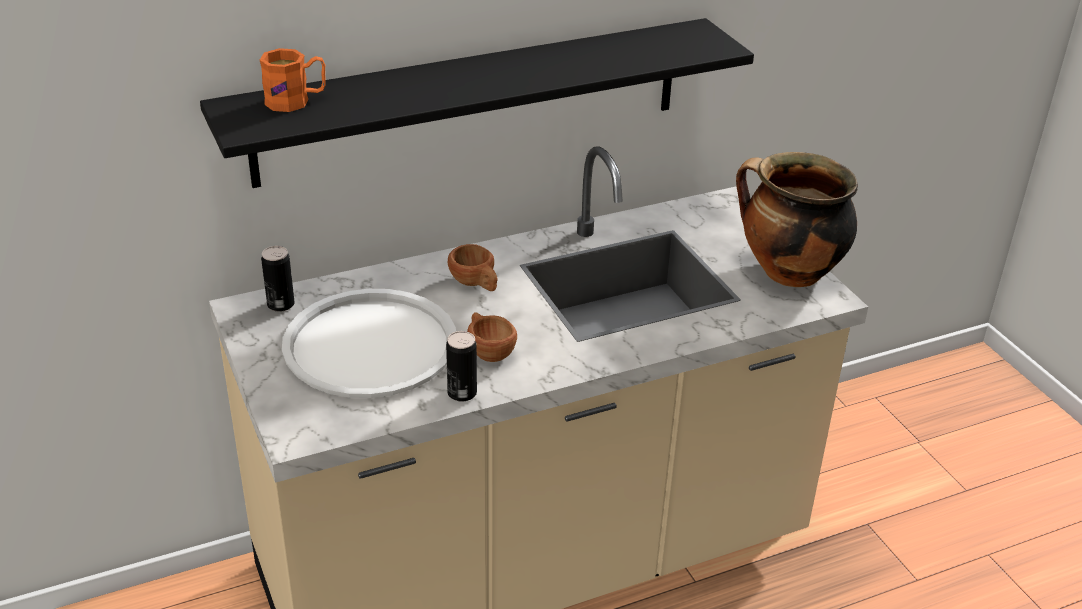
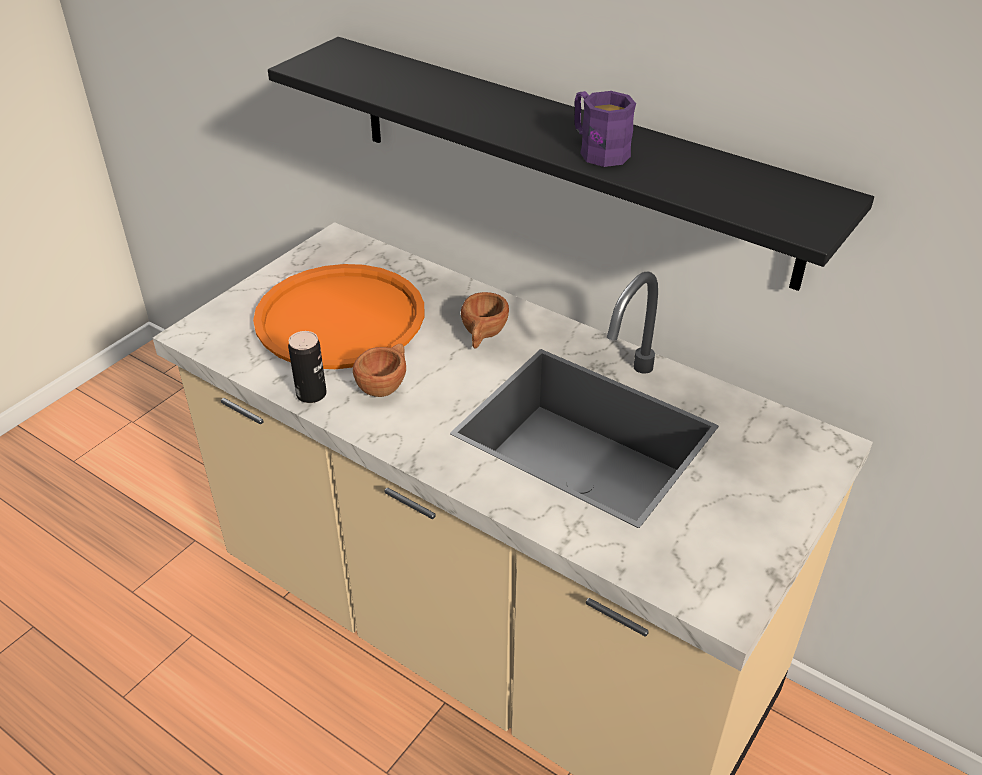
camera: 60 degrees right, 5 degrees up
(281, 304) = (357, 253): can -> none
(296, 101) = (377, 66): orange mug -> none
(370, 345) = (340, 318): white tray -> orange tray
(554, 69) = (597, 150): none -> purple mug
(787, 273) = (736, 550): cooking pot -> none

